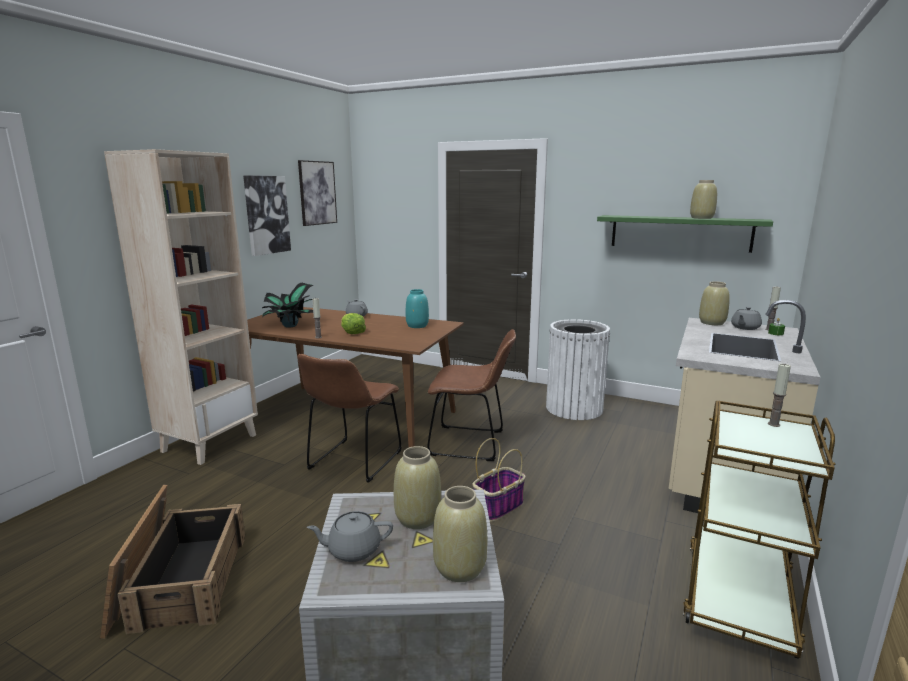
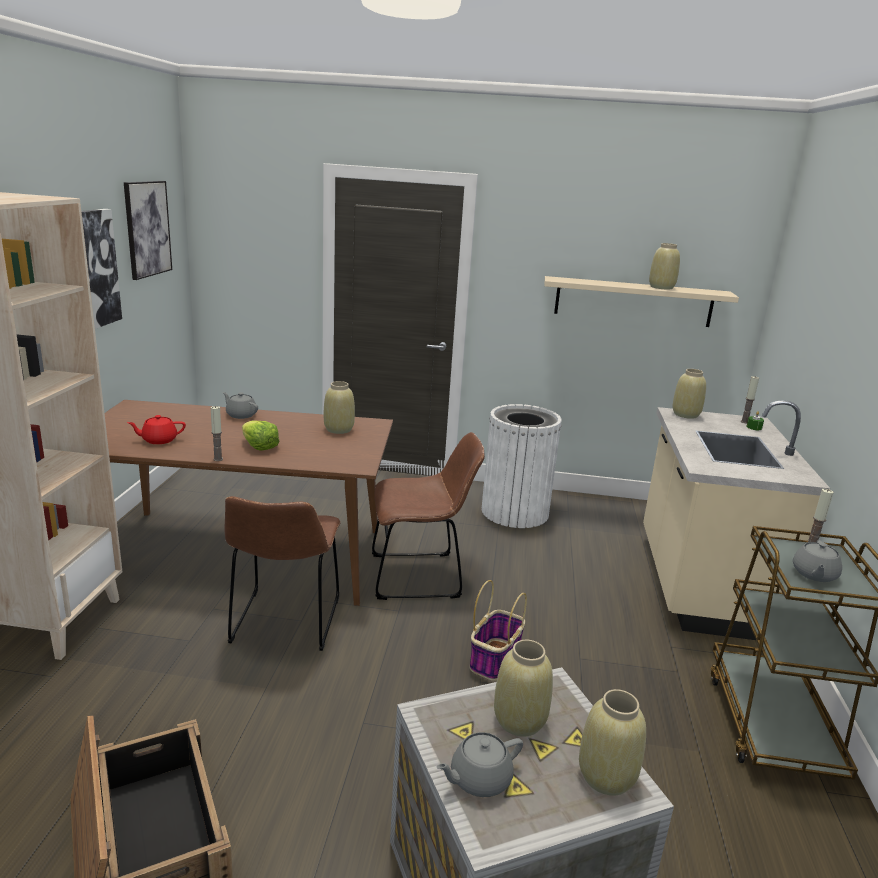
camera: 20 degrees left, 5 degrees up
(290, 326) = (158, 440): potted plant -> red teapot
(417, 326) = (338, 429): turquoise vase -> beige vase
(680, 233) = (633, 302): green shelf -> beige shelf
(744, 328) = (721, 420): grey teapot -> grey teapot (814, 574)

